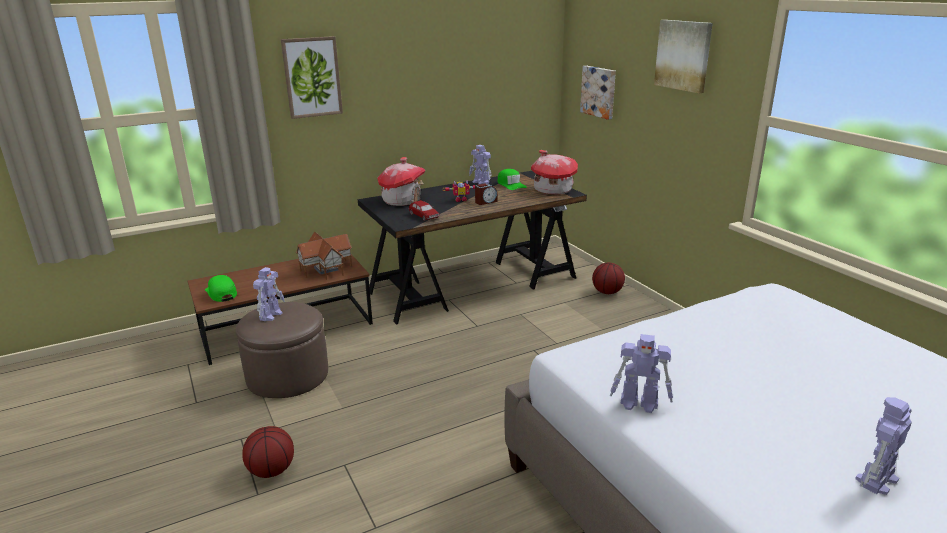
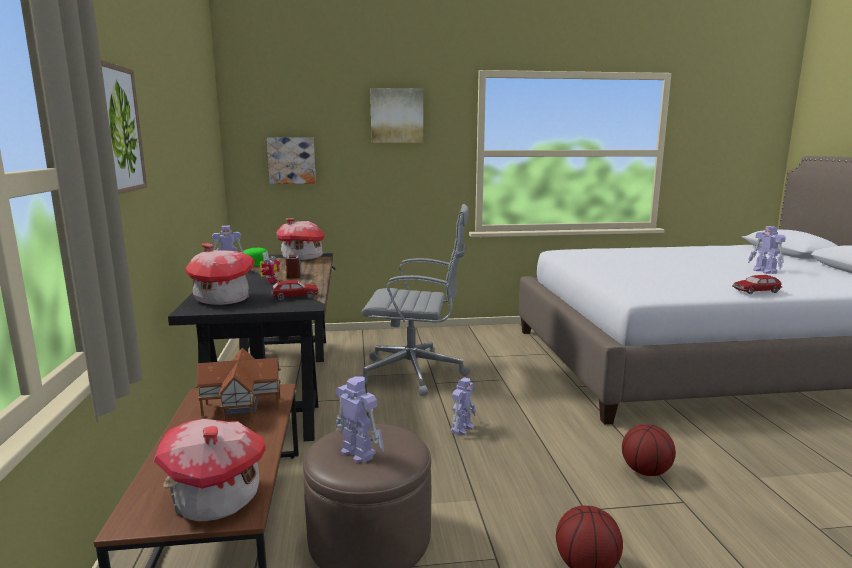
camera: 70 degrees left, 10 degrees down
(221, 293) = (216, 498): green cap -> toy house
(547, 336) = (416, 373): none -> grey office chair
(607, 292) = (366, 338): basketball -> basketball (646, 471)
(640, 404) = (704, 290): toy robot -> toy robot (462, 428)
(679, 452) = (756, 291): none -> toy car

